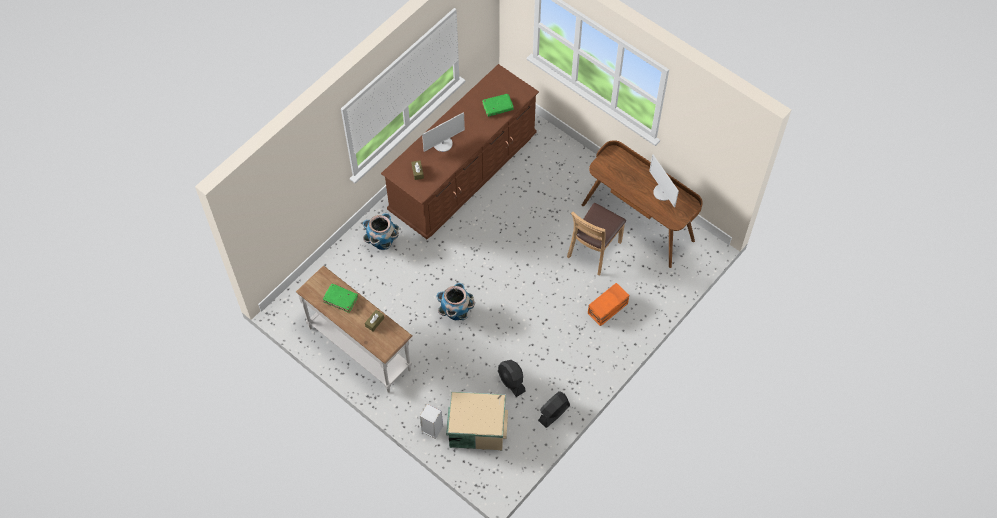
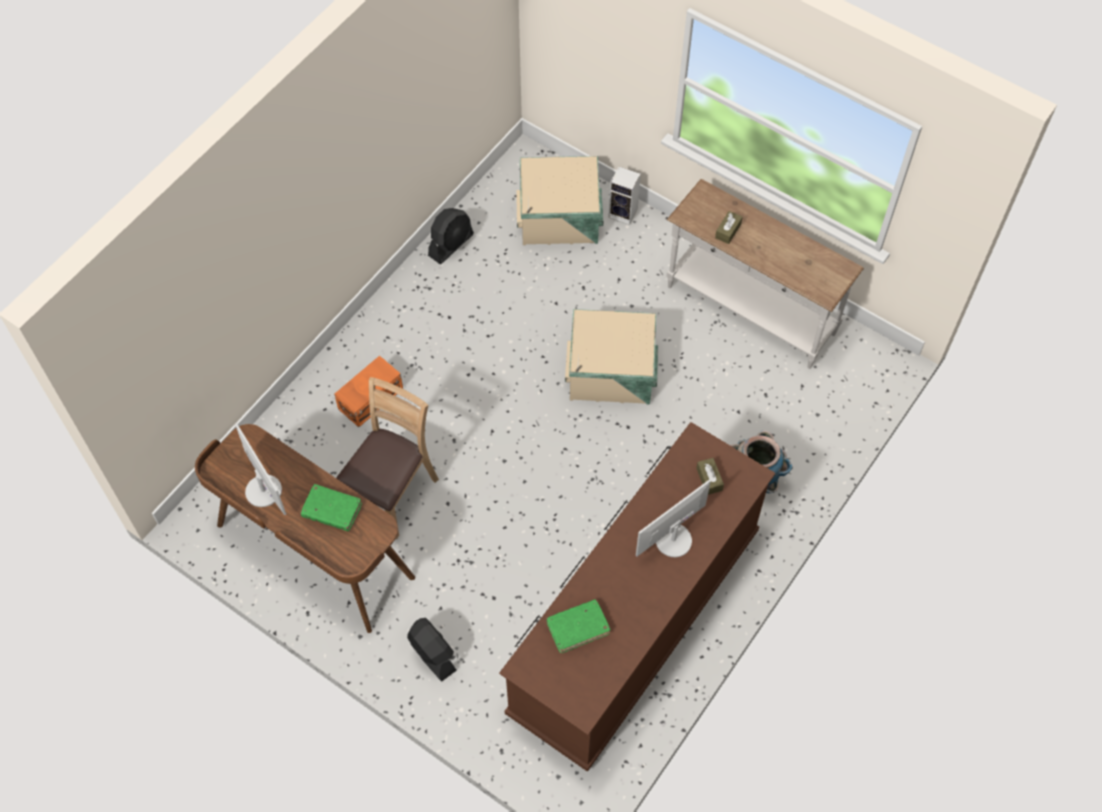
camera: 175 degrees right, 0 degrees up
(340, 299) = (789, 259): green book -> green book (332, 510)
(456, 312) = (612, 374): planter -> beige storage box
(511, 381) = (516, 282): black fan -> black fan (432, 654)

